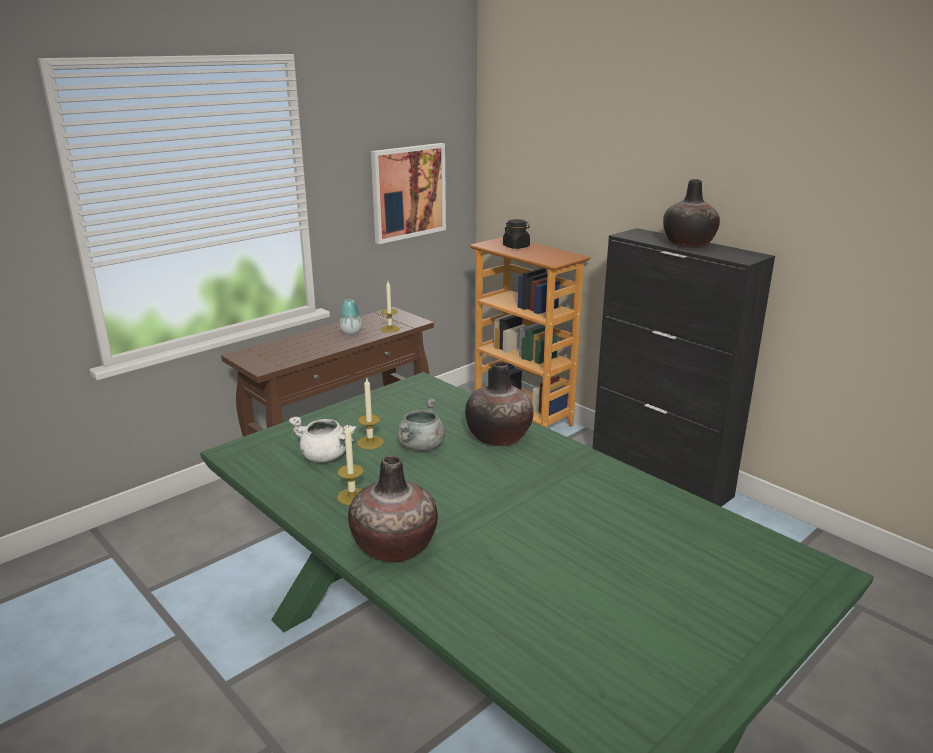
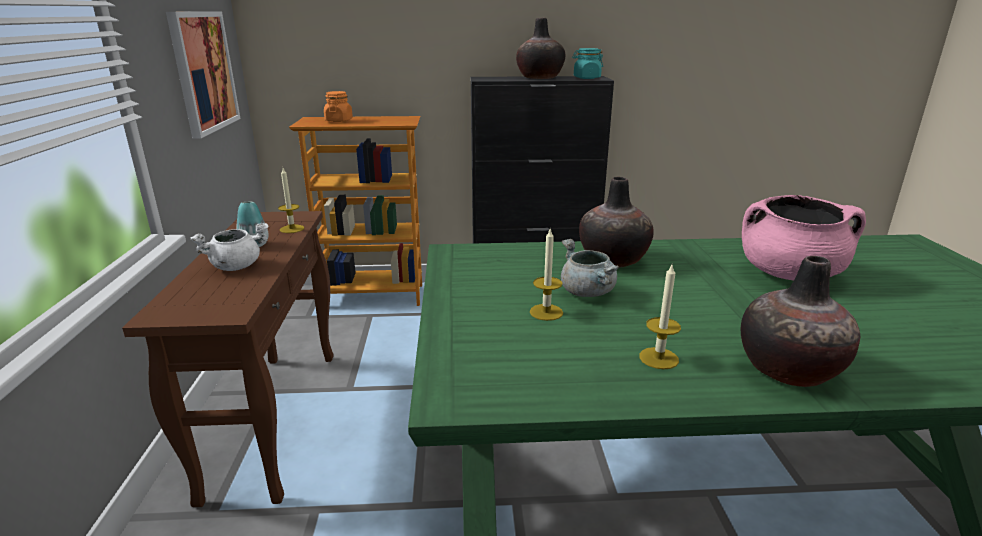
camera: 50 degrees left, 0 degrees up
(325, 456) = (545, 344): white cooking pot -> white cooking pot (236, 266)
(516, 246) = (339, 120): black jar -> orange jar
(592, 516) = (789, 274): none -> pink cooking pot
(734, 255) = (586, 78): none -> turquoise jar

